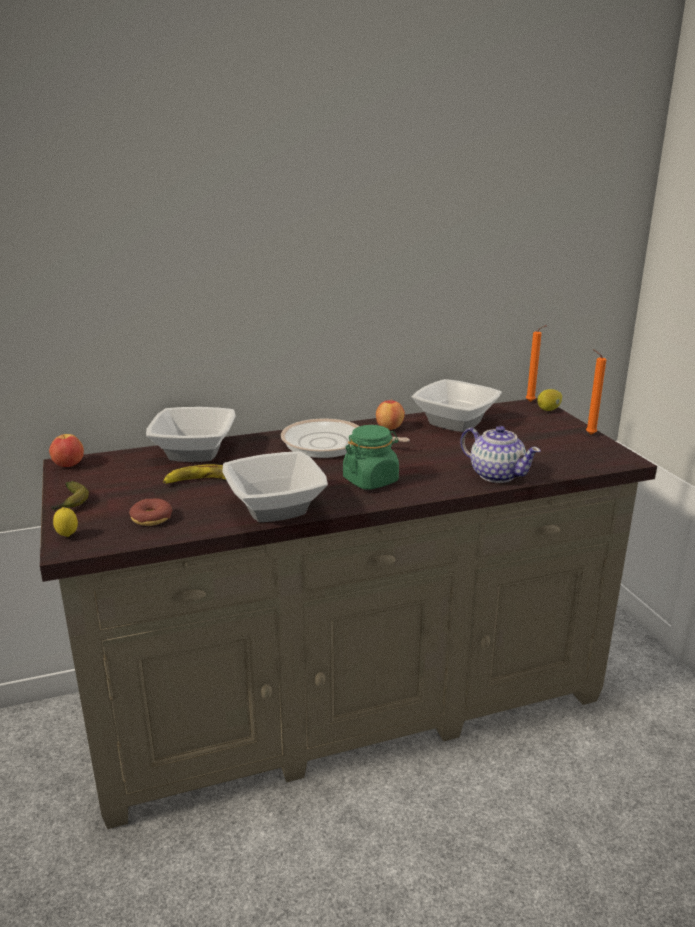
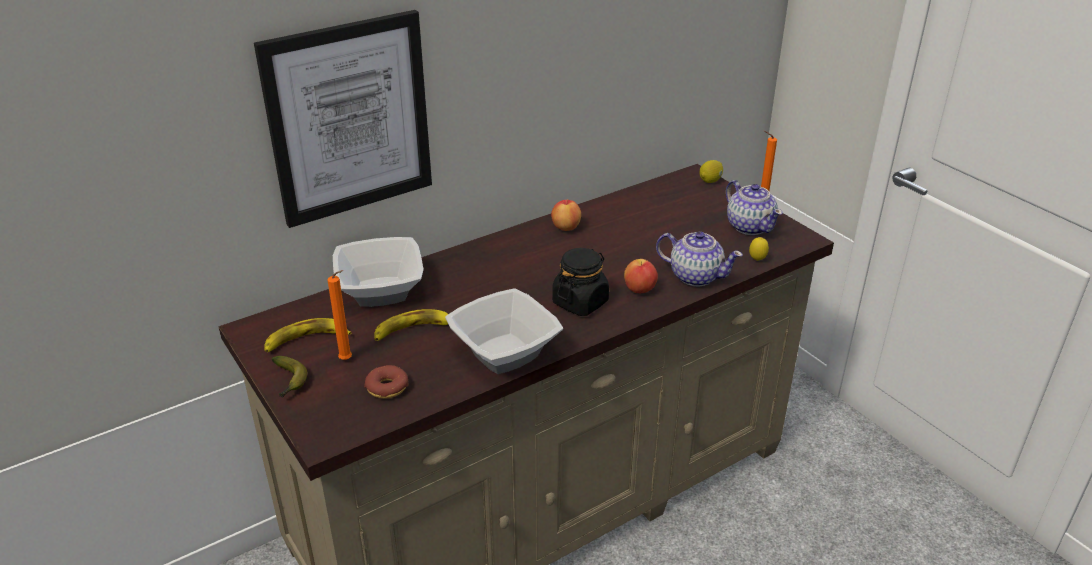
camera: 15 degrees left, 10 degrees up
(67, 536) = (314, 425): lemon -> lemon (757, 260)
(69, 465) = (253, 330): apple -> apple (639, 289)
(106, 477) = (305, 340): none -> banana
(182, 286) = (349, 119): none -> picture
(329, 445) = (516, 260): frying pan -> none
(371, 480) = (580, 302): green jar -> black jar
(454, 423) = (627, 211): bowl -> none
(531, 402) = (690, 172): orange candle -> orange candle (348, 360)
(572, 445) = (750, 226): none -> teapot

